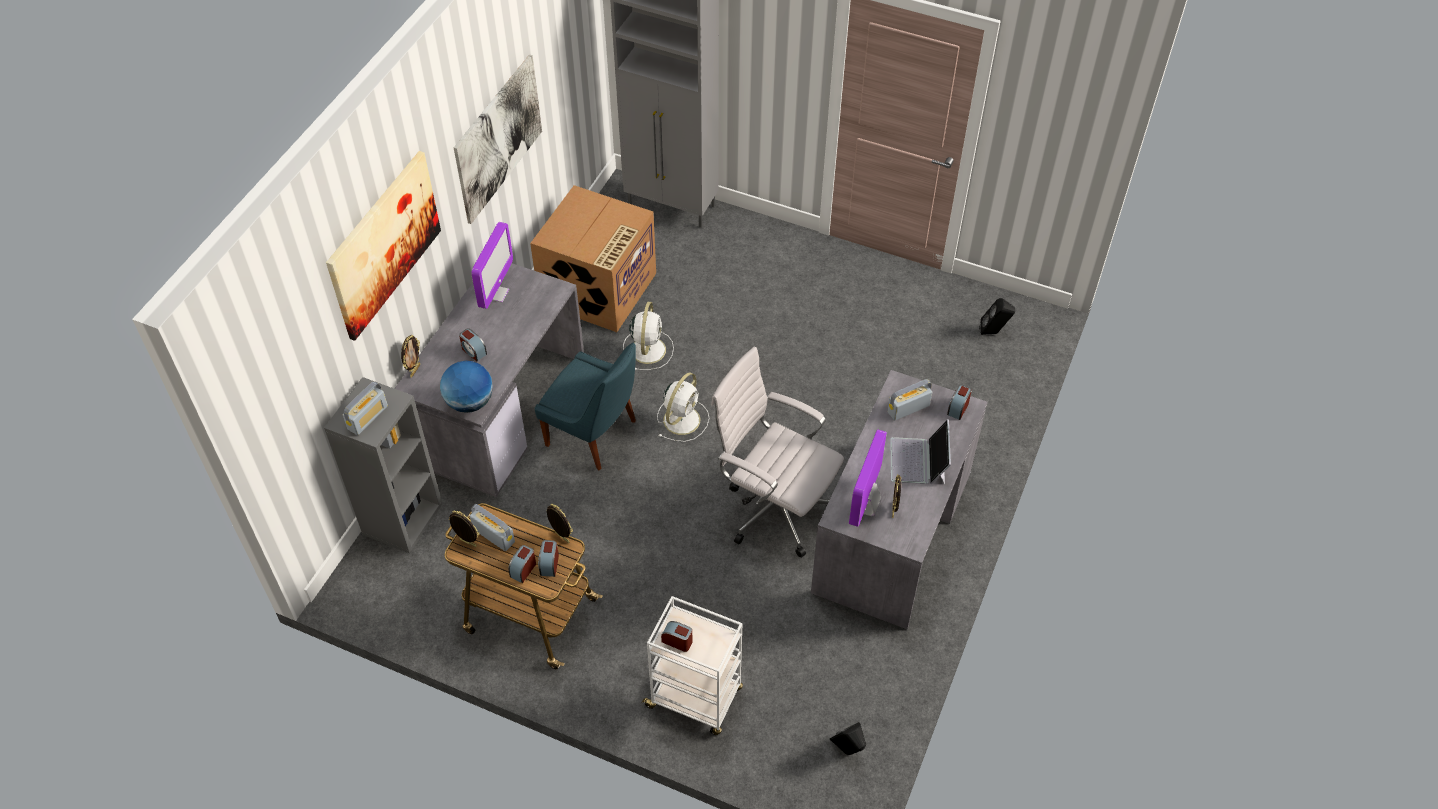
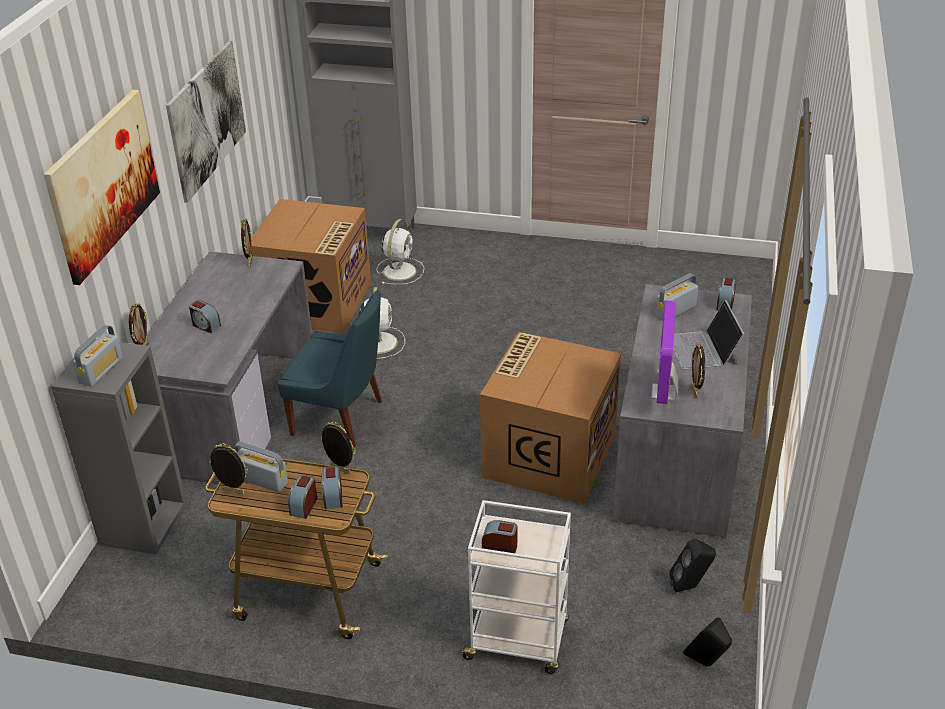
camera: 10 degrees left, 15 degrees down
(469, 402) = (210, 367): globe -> none
(496, 294) = (220, 278): monitor -> none
(526, 277) = (250, 262): none -> picture frame
(682, 419) = (430, 393): white fan -> white fan (400, 270)
(773, 509) = (548, 454): white office chair -> cardboard box
(993, 332) = (714, 285): black speaker -> black speaker (690, 586)

